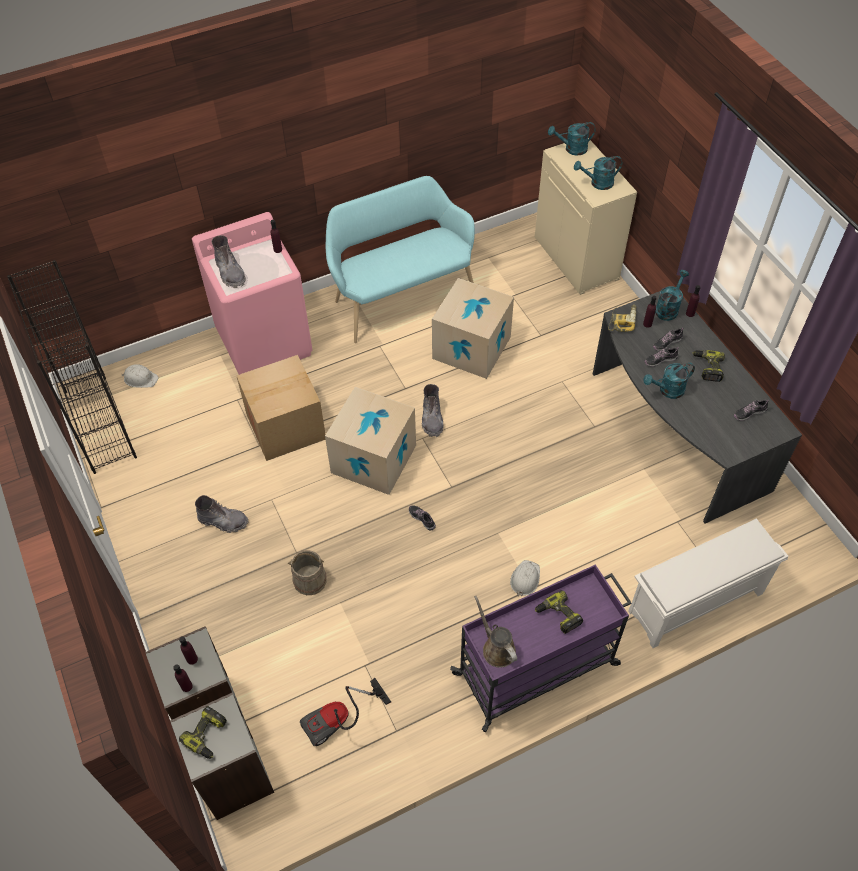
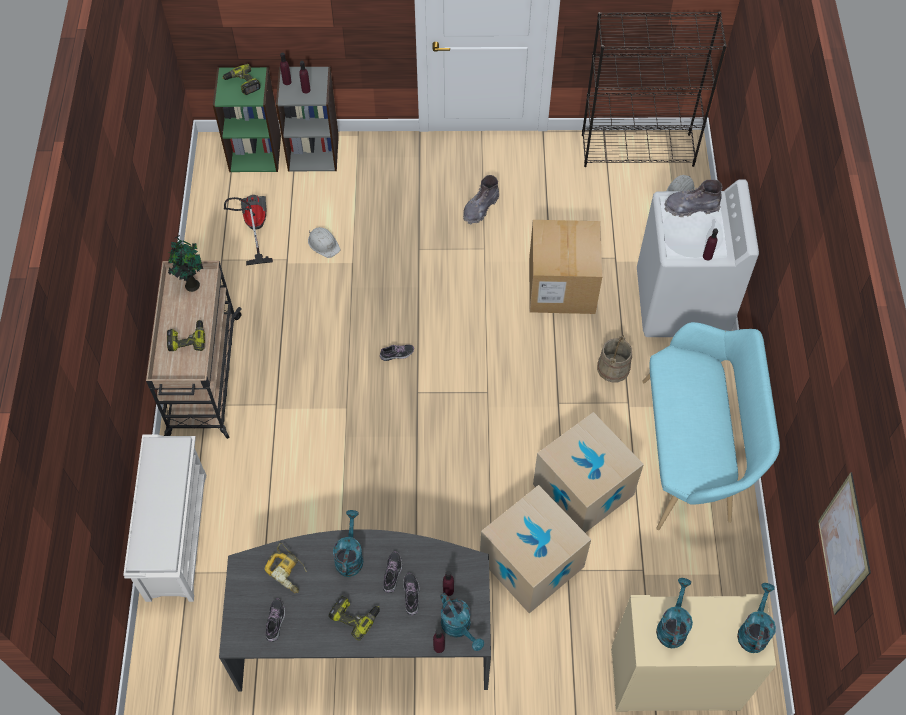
camera: 115 degrees right, 5 degrees up
(234, 778) = (255, 153): grey bookcase -> green bookcase
(265, 342) = (682, 303): pink washing machine -> white washing machine
(309, 580) = (386, 249): beige bucket -> beige bucket (613, 368)
(373, 459) = (485, 341): cardboard box -> cardboard box (531, 563)
(432, 419) = (506, 410): grey boot -> none
(496, 648) = (191, 284): brown watering can -> potted plant
(525, 68) = (843, 545): none -> picture
(525, 579) = (288, 407): white hard hat -> white hard hat (323, 244)
(538, 668) = (203, 377): purple cart -> beige cart
(622, 320) = (467, 566): power drill -> power drill (288, 571)

